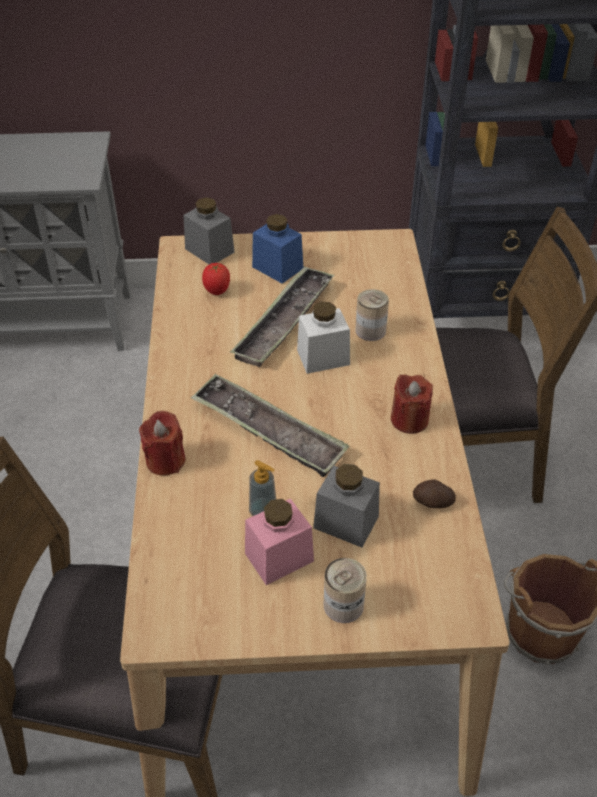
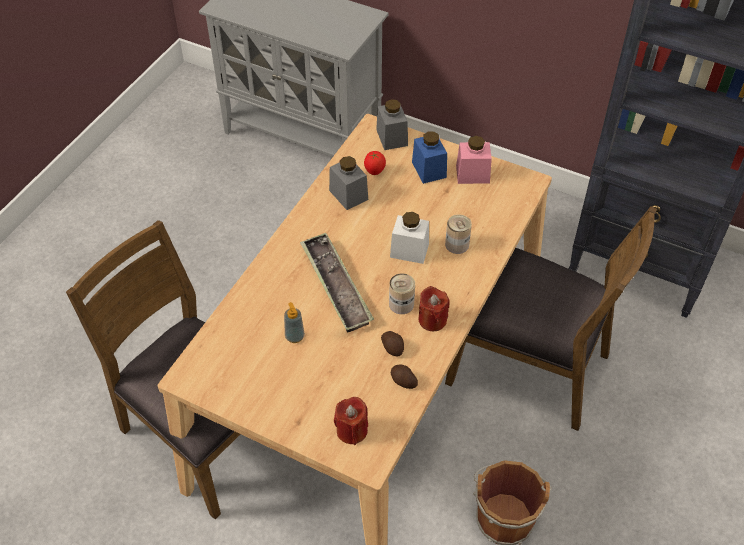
camera: 30 degrees right, 5 degrees up
(165, 460) = (260, 277): red candle -> red candle (352, 430)
(279, 557) = (283, 369): pink jar -> pink jar (472, 174)
(284, 322) = (403, 213): tray -> none
(343, 605) = (299, 416): can -> can (401, 304)
(346, 522) = (339, 367): grey jar -> grey jar (348, 195)
(390, 470) = (392, 347): none -> potato

